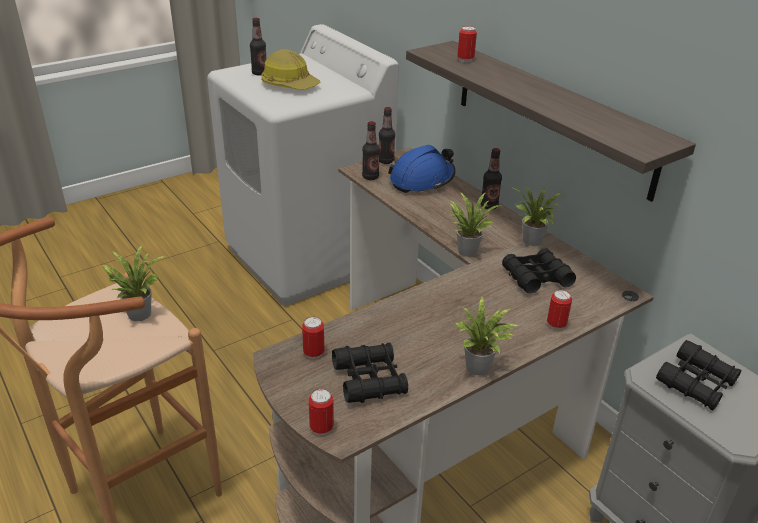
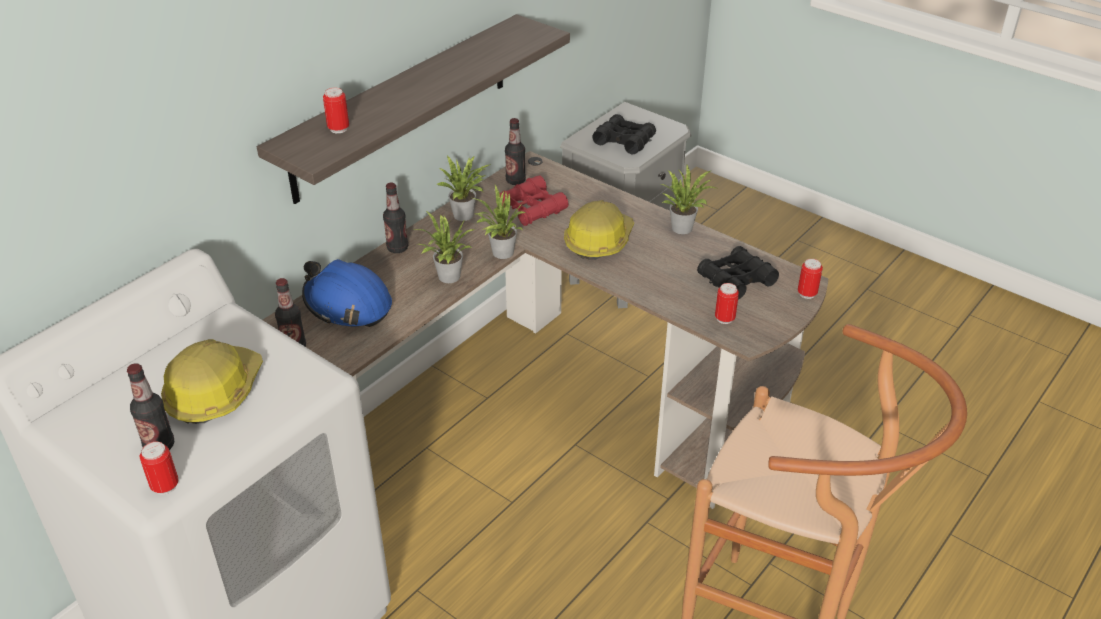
camera: 105 degrees left, 5 degrees up
(138, 312) = (747, 462): potted plant -> potted plant (447, 278)
(370, 177) = (349, 352): bottle -> bottle (515, 181)
(470, 306) = (599, 241): none -> hard hat
(536, 277) = (532, 208): black binoculars -> red binoculars
(556, 324) = (600, 194): can -> can (165, 486)

